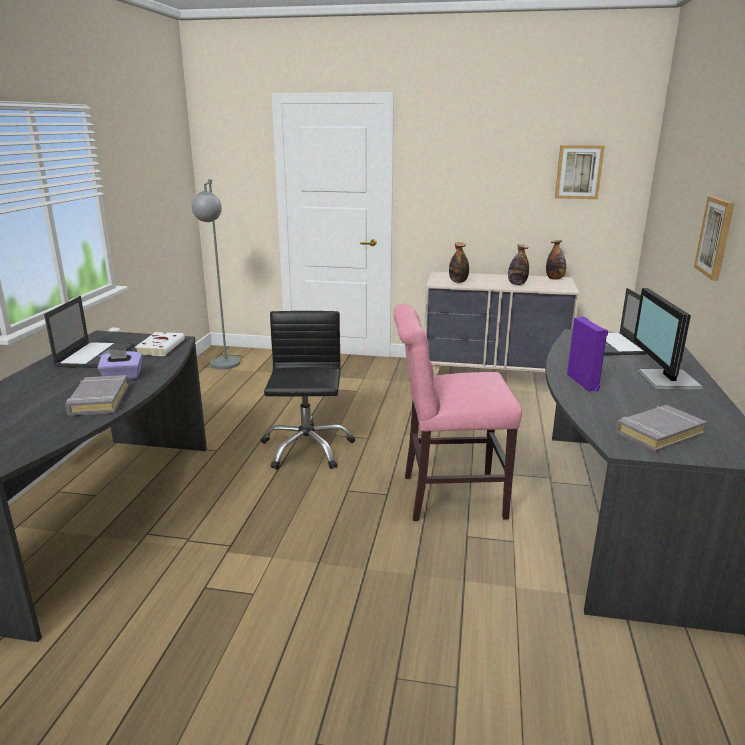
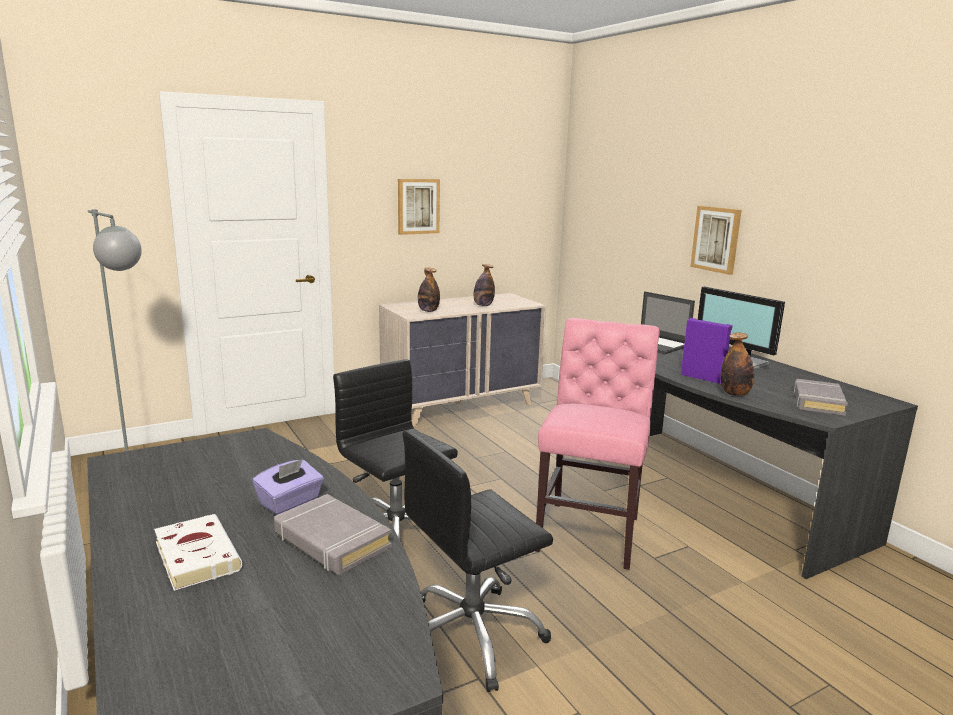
camera: 40 degrees left, 5 degrees down
(96, 355) = (178, 489): laptop -> none
(161, 347) = (252, 451): white book -> white book (196, 555)
(262, 522) = (471, 636): none -> black office chair
(446, 496) = (590, 530): pink chair -> pink chair turned 150 degrees clockwise
(555, 279) = (501, 296): bottle -> bottle (735, 394)
(578, 172) = (508, 190): picture -> picture (418, 206)

